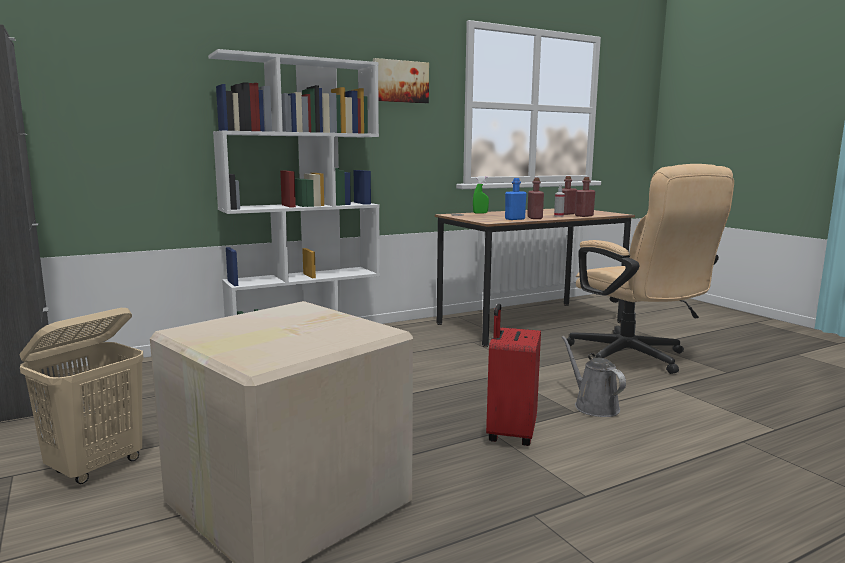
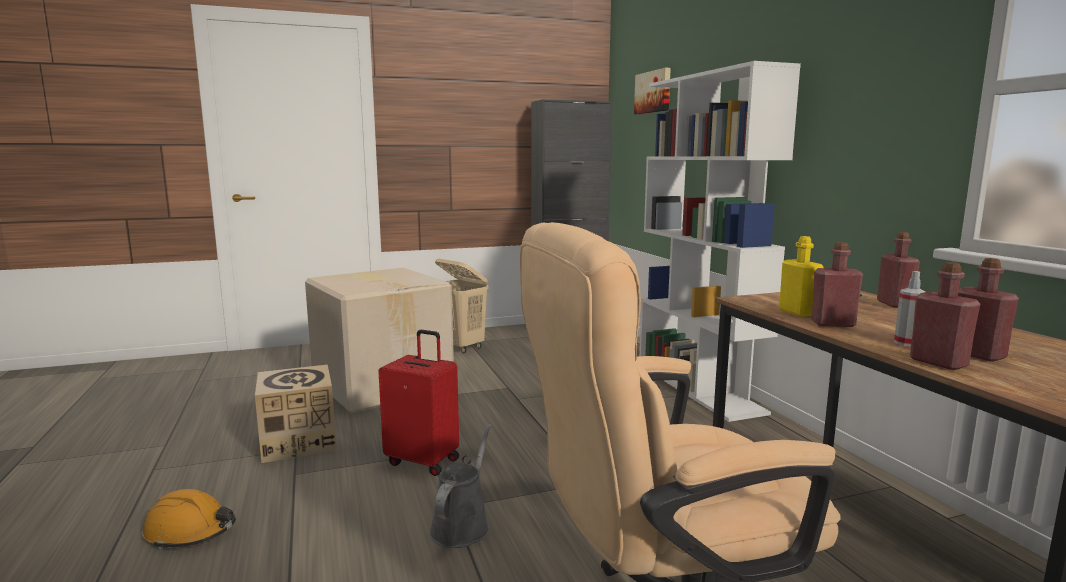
camera: 100 degrees right, 0 degrees up
(400, 81) = (863, 71): picture -> picture (653, 92)
(480, 213) = (894, 304): green spray bottle -> red bottle
(514, 219) = (798, 312): blue bottle -> yellow bottle
(514, 518) = (299, 442): none -> cardboard box
(593, 406) = (462, 526): grey watering can -> grey watering can turned 60 degrees counterclockwise
(728, 519) = (190, 532): none -> orange hard hat

